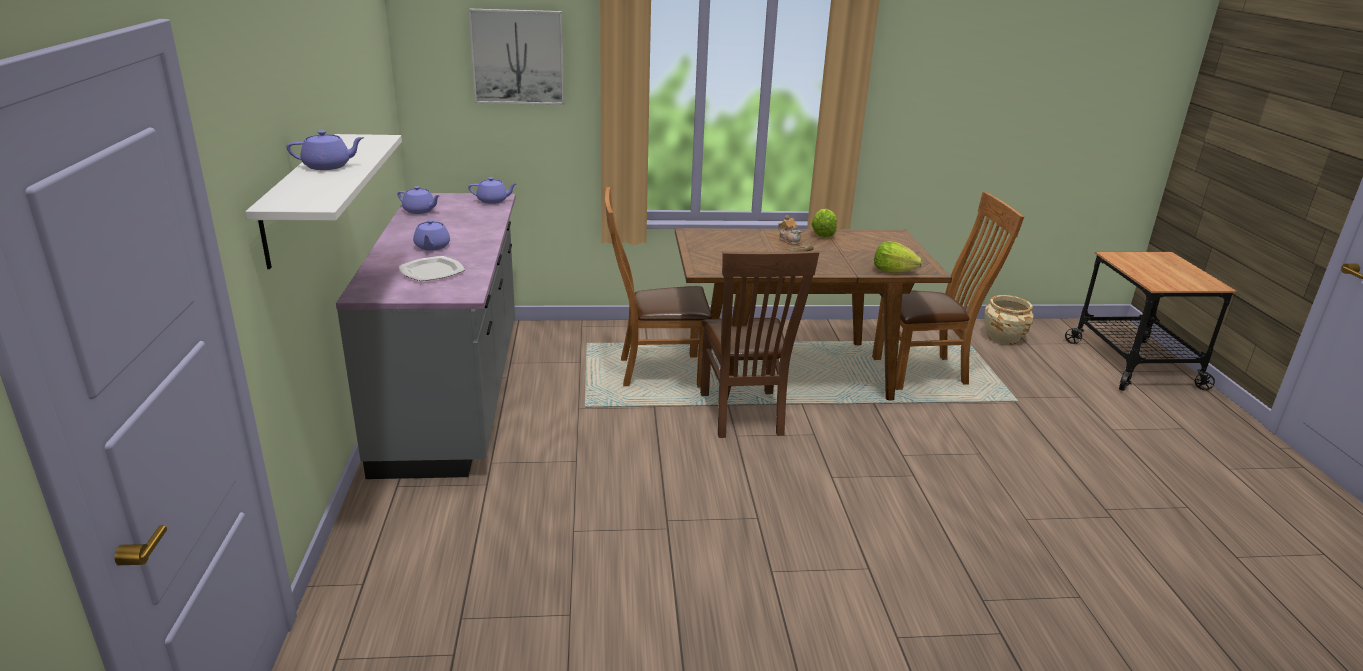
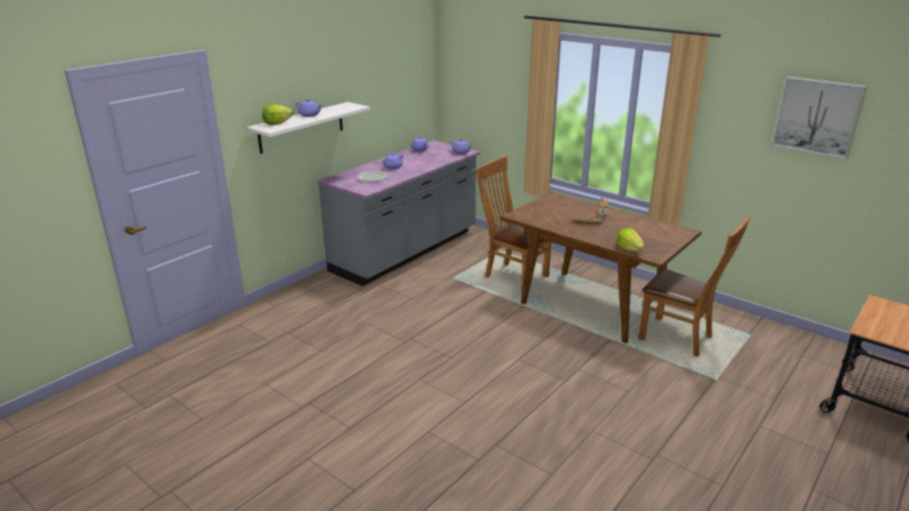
camera: 45 degrees right, 0 degrees up
(518, 57) = (494, 72): picture -> picture (817, 116)
(744, 417) = (522, 314): brown chair -> none
(823, 234) = (633, 217): lettuce -> lettuce (277, 123)
(1003, 337) = (787, 344): beige planter -> none

